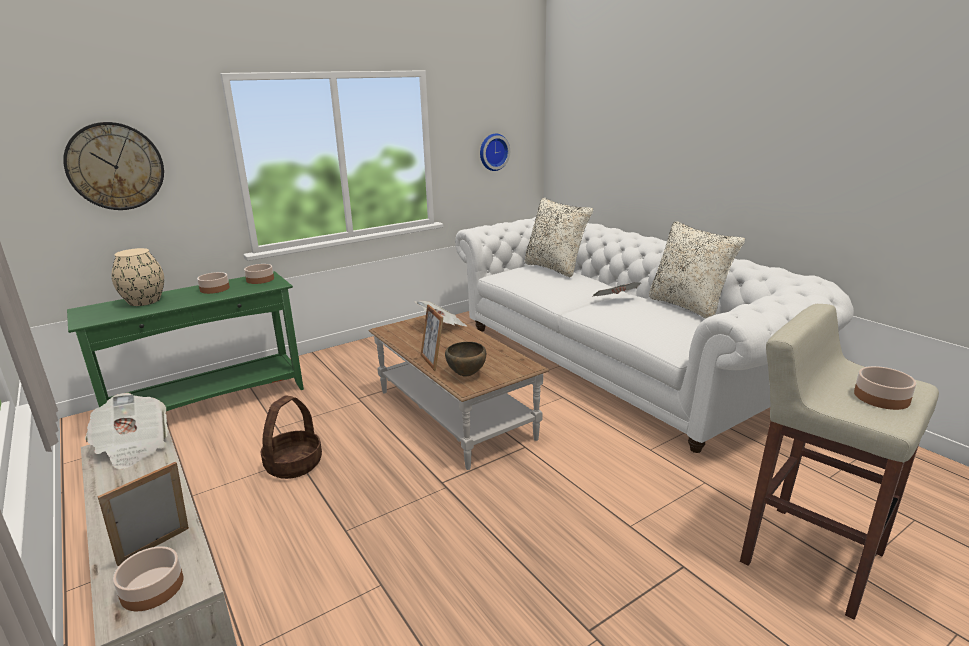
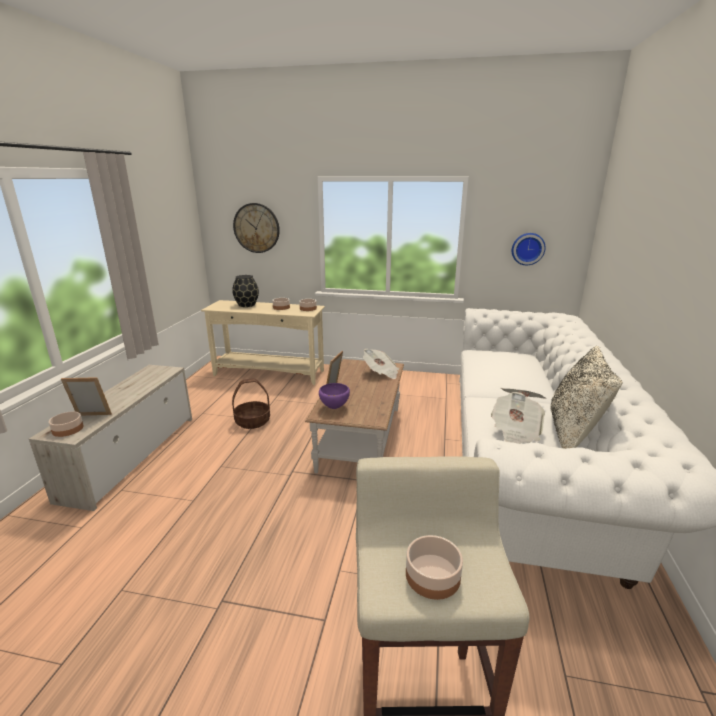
camera: 45 degrees right, 0 degrees up
(133, 447) = (158, 372): newspaper -> newspaper (515, 431)
(145, 301) = (247, 305): beige vase -> black vase
(210, 403) = (269, 373): green console table -> beige console table
(466, 375) = (334, 407): brown bowl -> purple bowl
(555, 270) = (518, 361): beige pillow -> none

